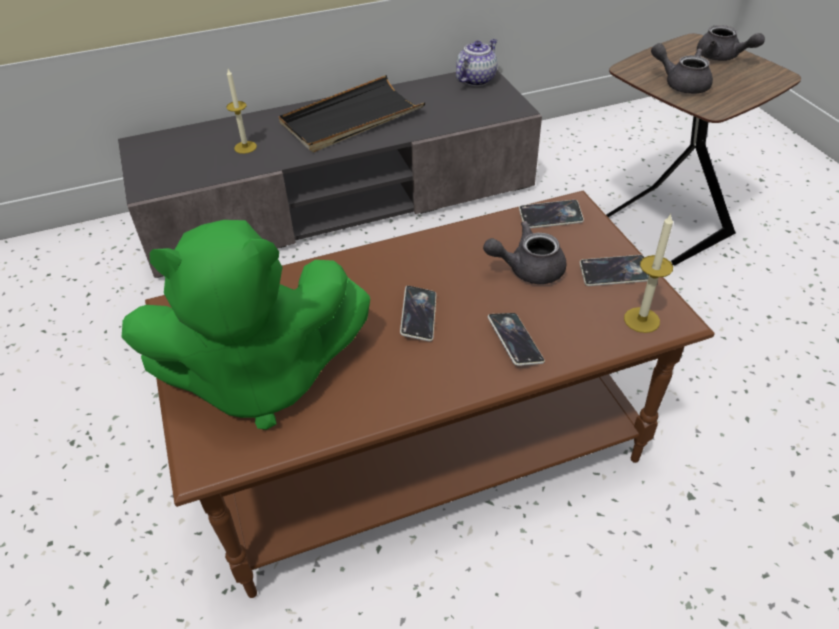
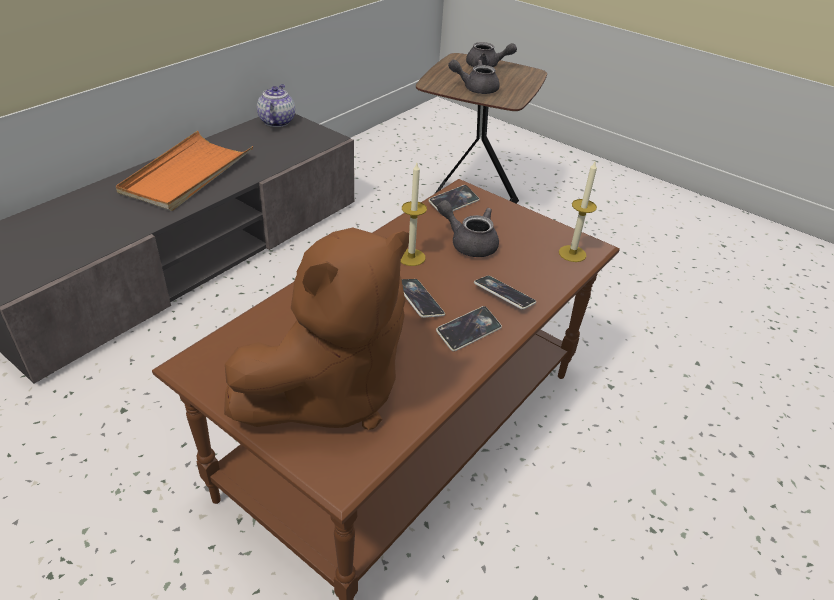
camera: 35 degrees left, 5 degrees down
(245, 147) = (95, 222): candle -> candle (411, 257)
(261, 378) = (330, 392): green plush toy -> brown plush toy
(351, 119) = (187, 175): black tray -> orange tray
(527, 269) = (469, 243): grey teapot -> grey teapot turned 75 degrees clockwise
(614, 274) = (529, 229): phone -> phone (468, 331)

